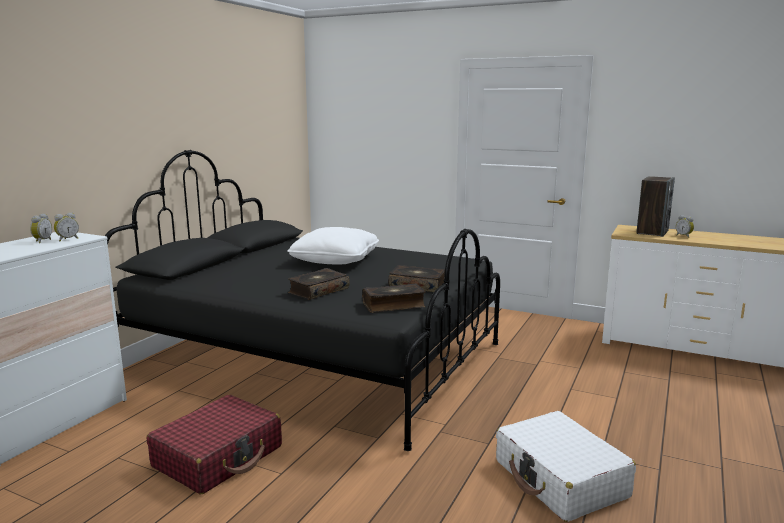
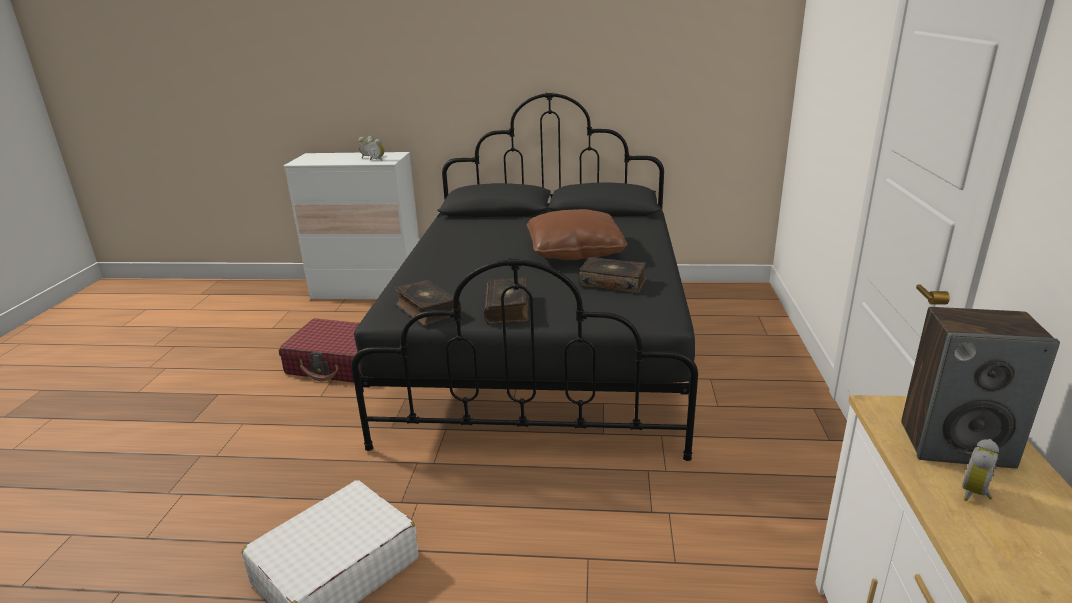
camera: 70 degrees right, 10 degrees up
(318, 291) = (455, 269): book -> book (612, 283)
(335, 260) = (575, 252): white pillow -> brown pillow

